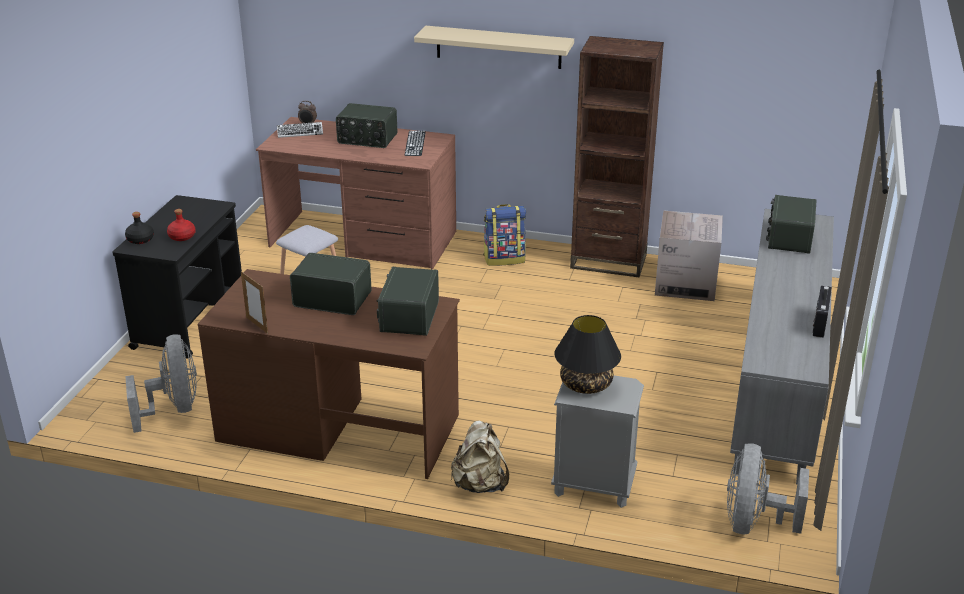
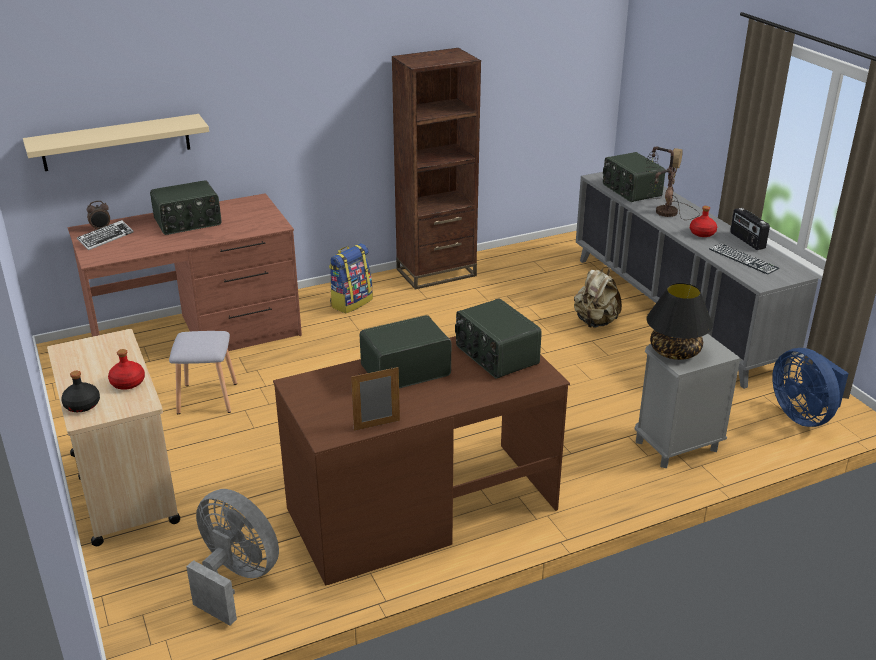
camera: 40 degrees left, 0 degrees up
(190, 321) = (124, 486): black cart -> beige cart
(257, 325) = (377, 425): picture frame -> picture frame turned 150 degrees clockwise
(415, 143) = (242, 211): keyboard -> keyboard (743, 258)
(480, 484) = (601, 491): beige backpack -> beige backpack (595, 322)
(498, 47) = (301, 88): beige shelf -> beige shelf (116, 142)
(685, 283) = (515, 267): cardboard box -> none
(753, 522) = (803, 415): grey fan -> blue fan
(784, 269) = (665, 213): none -> table lamp
(786, 301) = (702, 233): none -> red bottle

